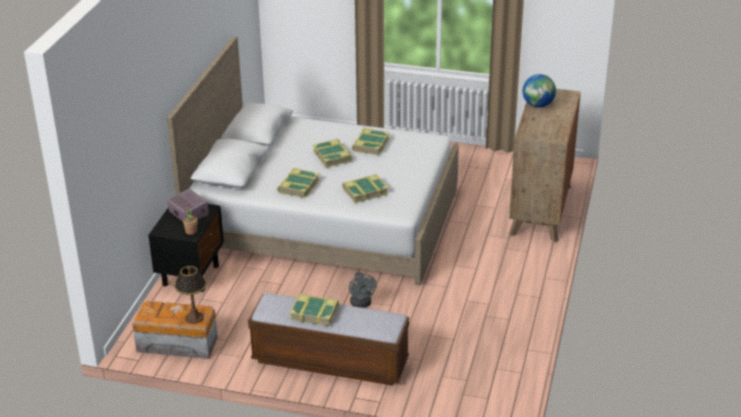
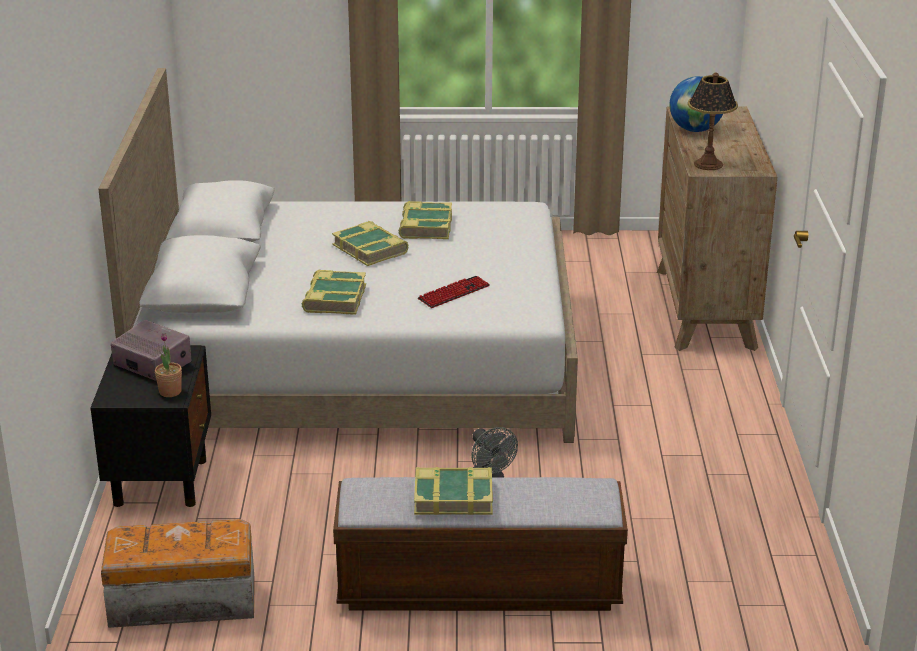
camera: 15 degrees left, 5 degrees down
(194, 318) = (218, 543): table lamp -> table lamp (708, 164)
(365, 191) = (454, 293): book -> keyboard

